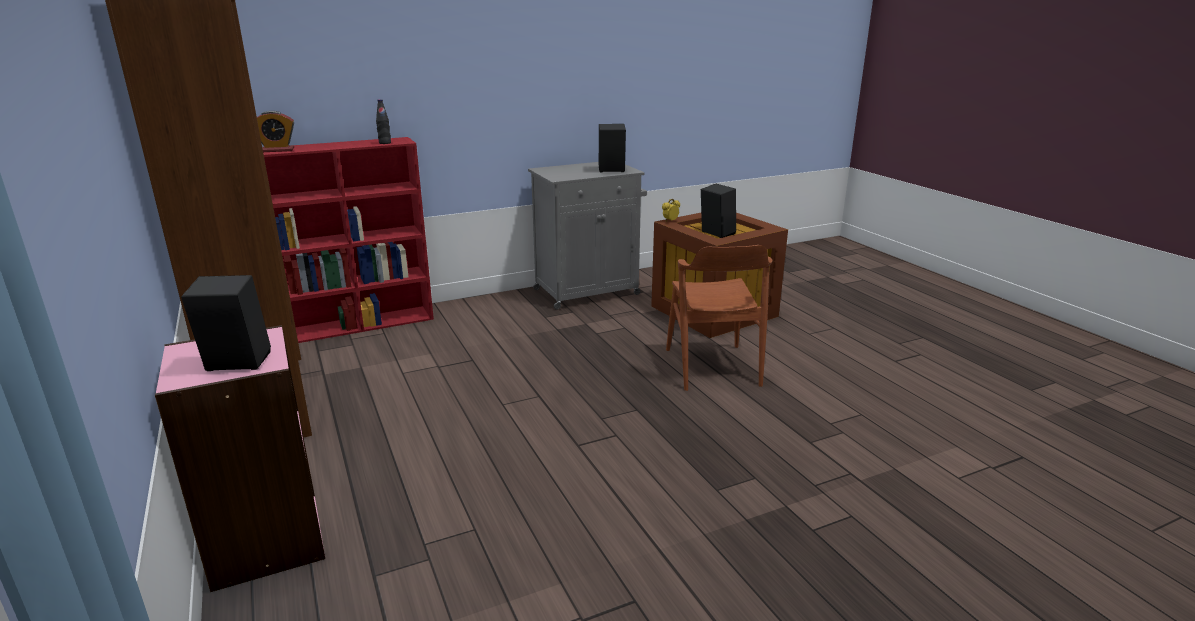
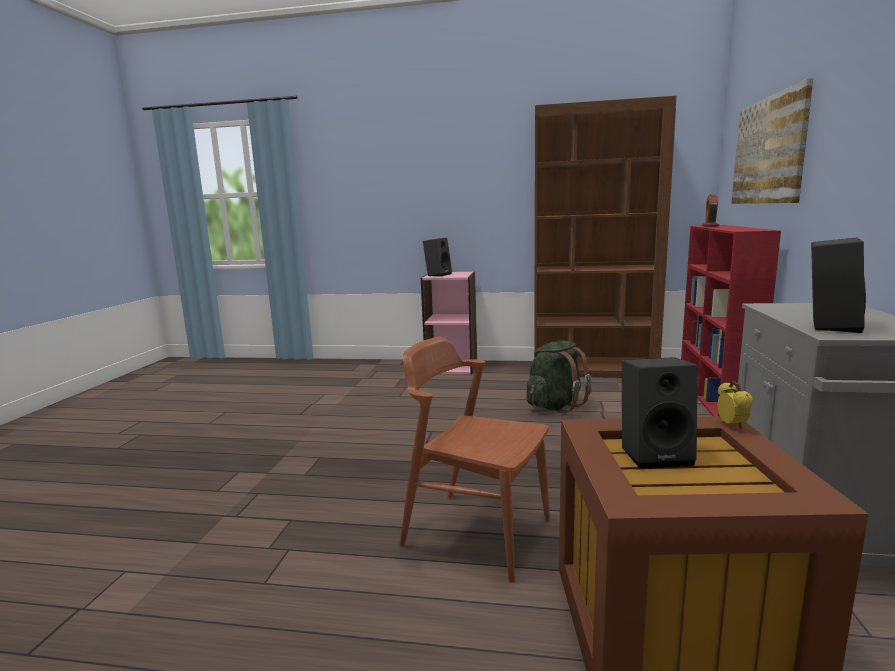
camera: 125 degrees right, 10 degrees down
(331, 61) = (768, 151): none -> picture
(385, 143) = (737, 229): black bottle -> none
(436, 393) = (555, 405): none -> green backpack

